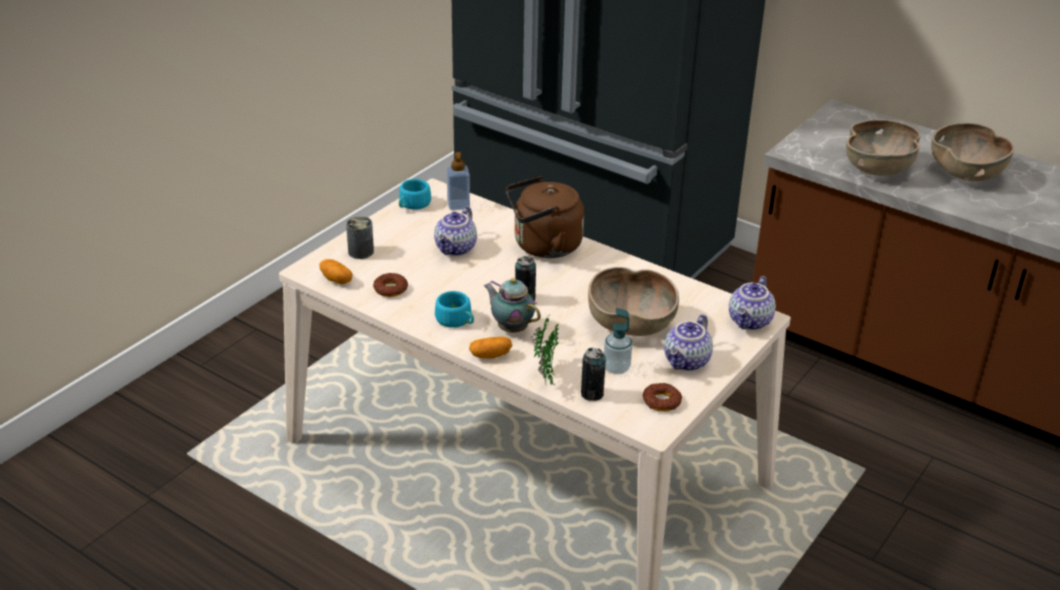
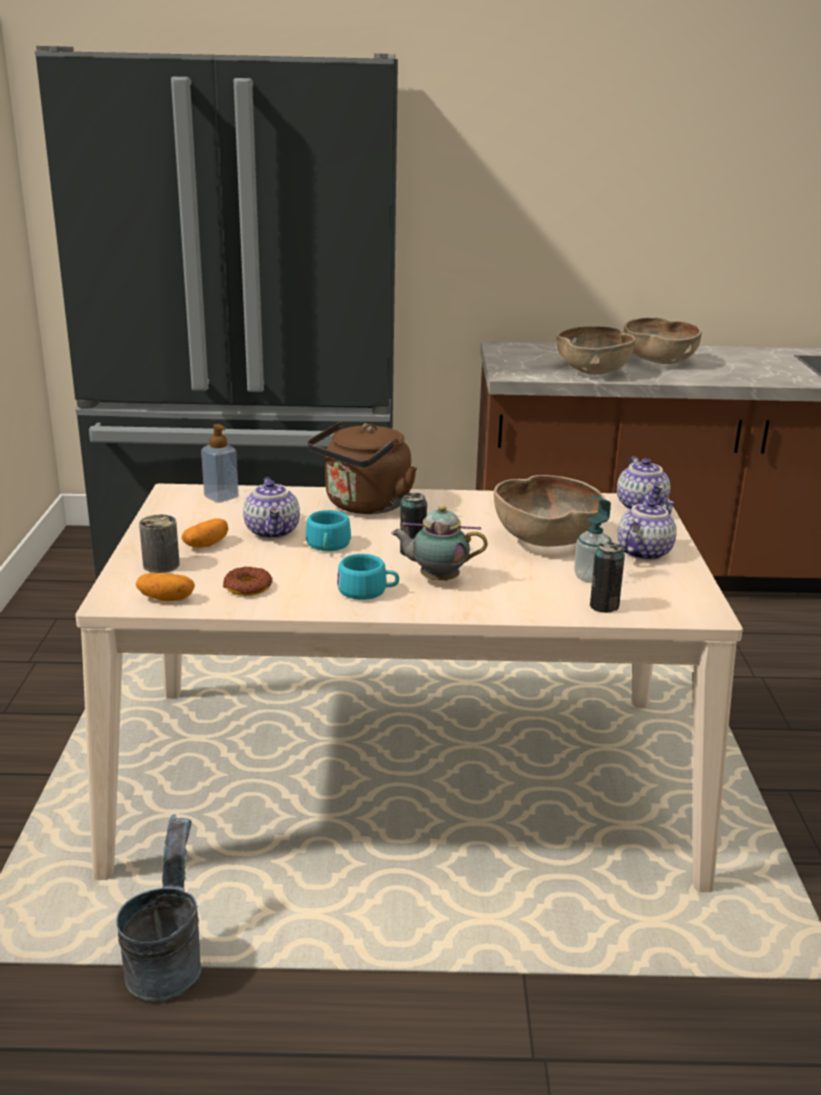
camera: 35 degrees left, 10 degrees down
(283, 507) = (167, 962): none -> grey bucket
(412, 205) = (166, 509): turquoise cup -> turquoise cup (328, 546)
(490, 355) = (452, 609): potato -> potato (206, 545)
(545, 376) = (535, 608): potted plant -> none
(661, 401) = (674, 589): donut -> none
(687, 362) = (643, 552): teapot -> teapot turned 135 degrees counterclockwise

